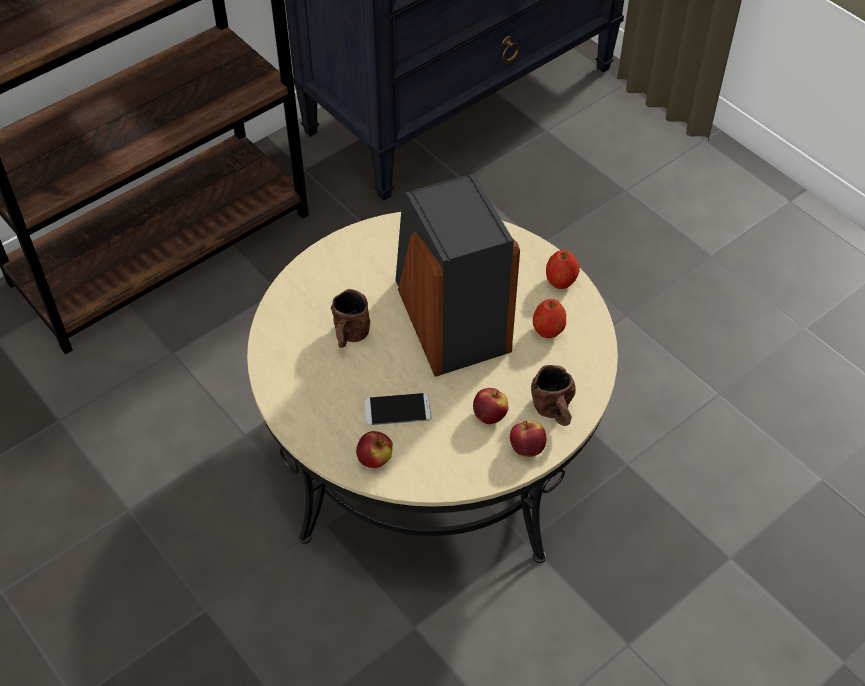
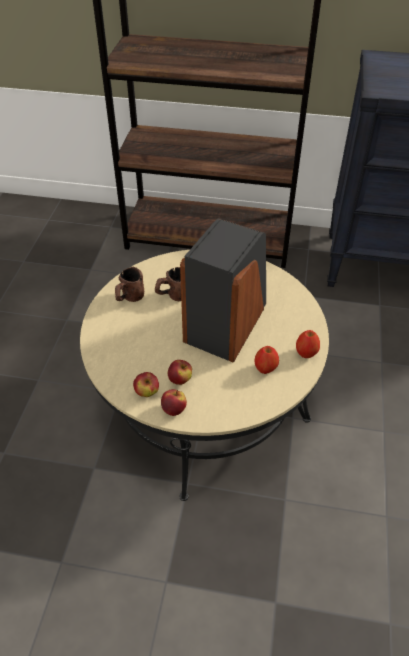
camera: 50 degrees right, 5 degrees down
(375, 459) = (106, 351): apple -> apple (147, 392)
(398, 410) = (146, 341): phone -> none
(555, 414) = (210, 407): brown mug -> brown mug (129, 299)

